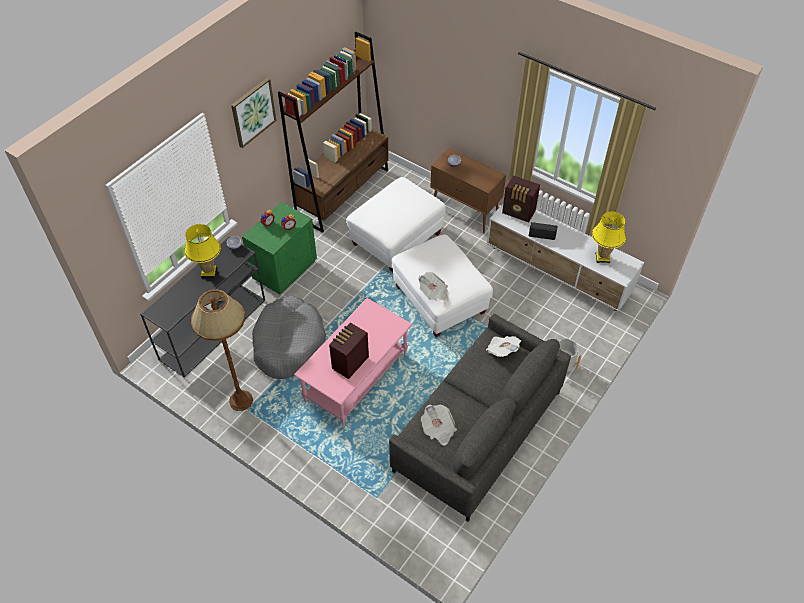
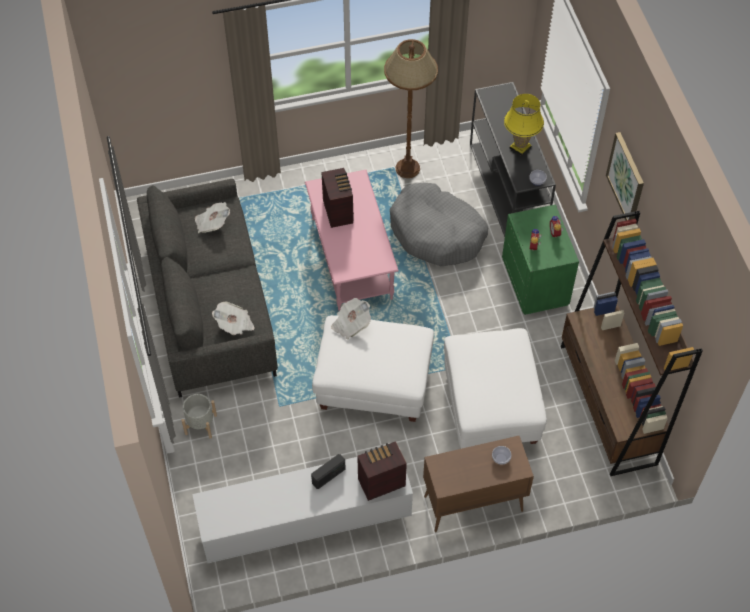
camera: 130 degrees right, 5 degrees up
(602, 258) = (246, 507): yellow table lamp -> none

